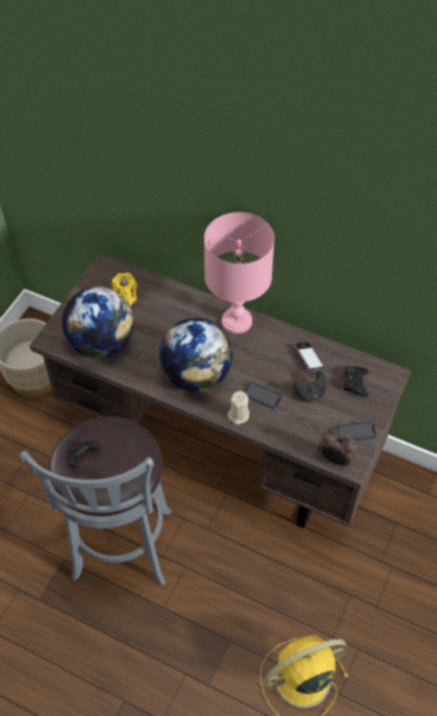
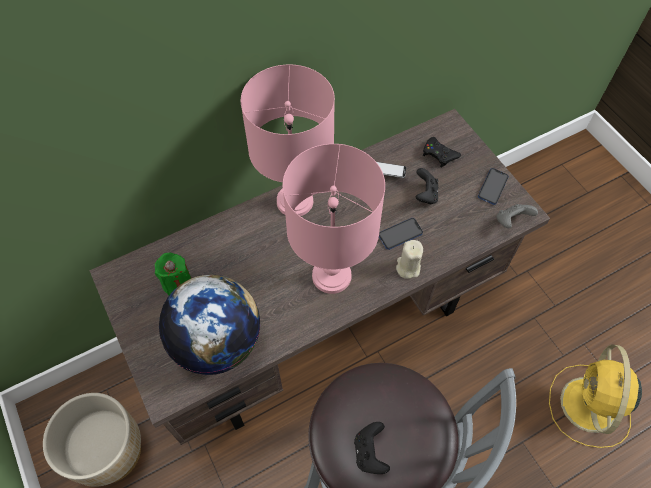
camera: 55 degrees left, 5 degrees up
(125, 298) = (177, 282): yellow candle -> green candle
(196, 375) = (332, 276): globe -> pink table lamp
(334, 460) = (511, 221): alarm clock -> grey game controller

